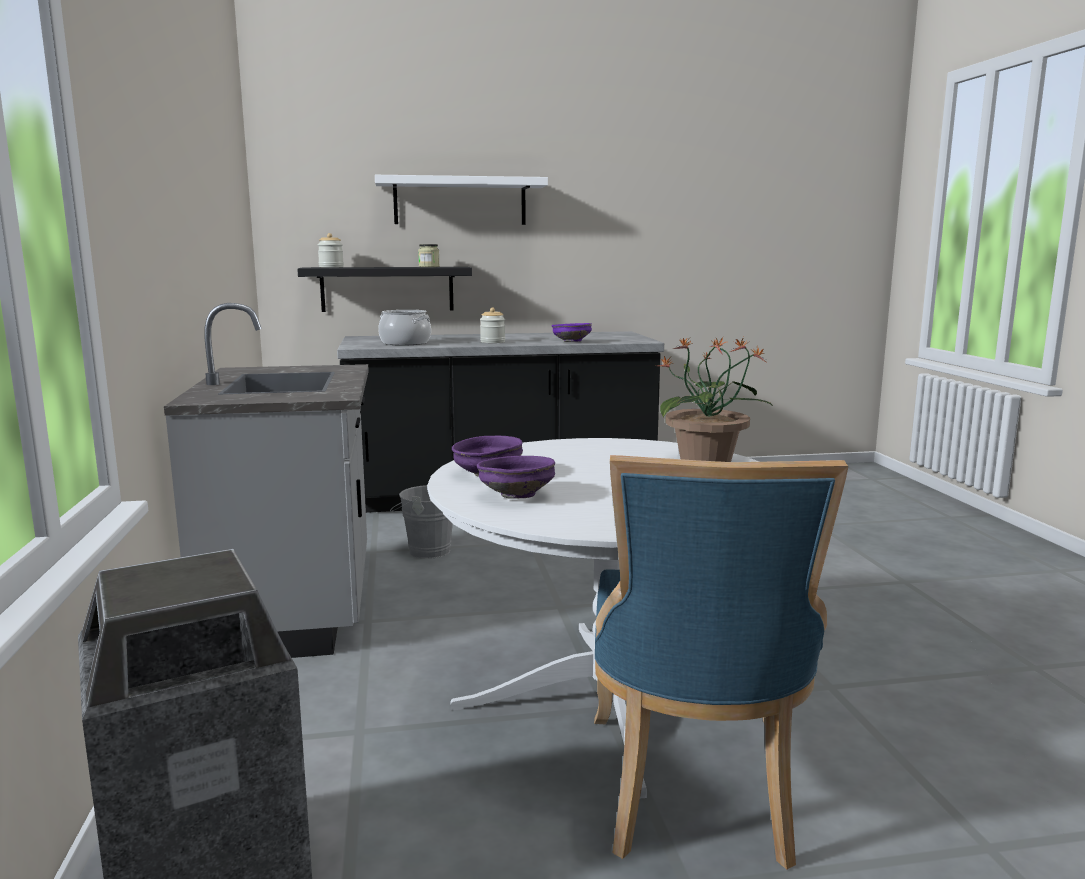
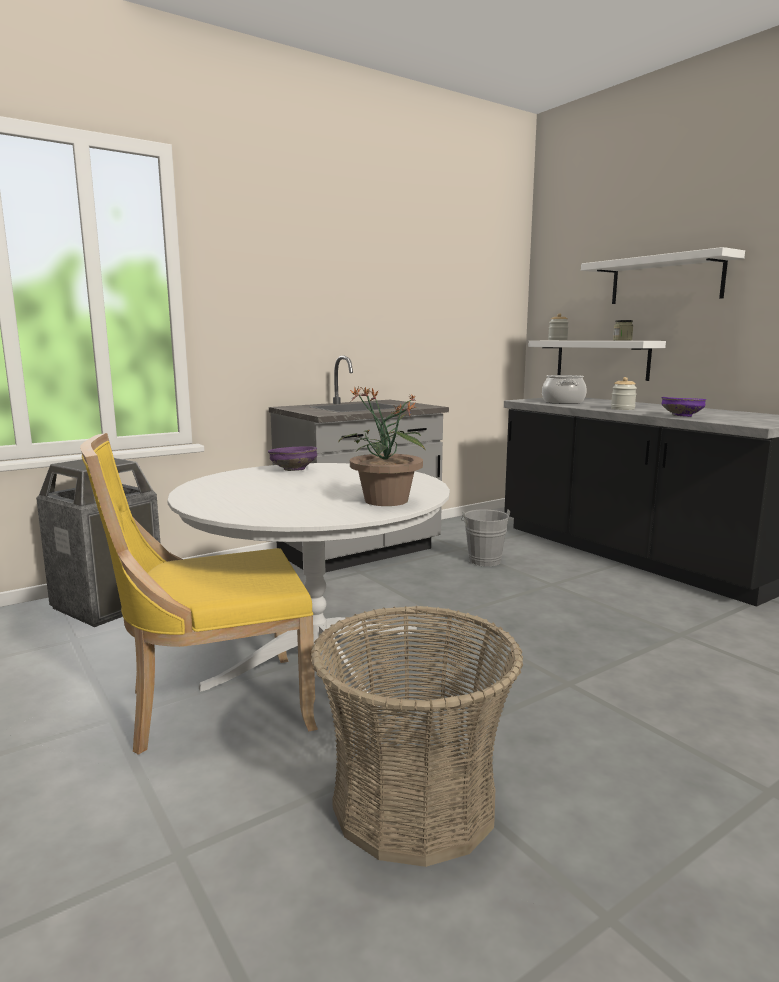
camera: 65 degrees right, 0 degrees up
(387, 289) = (602, 359): black shelf -> white shelf
(516, 495) = (249, 478): purple bowl -> none
(693, 792) = (213, 706): blue chair -> yellow chair
(908, 703) = (414, 802): none -> basket

